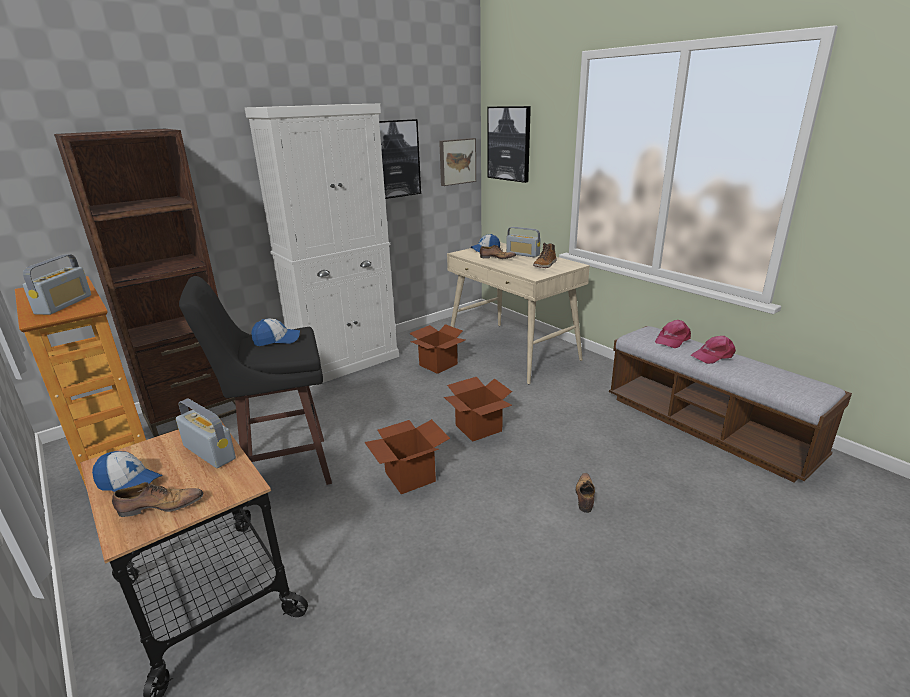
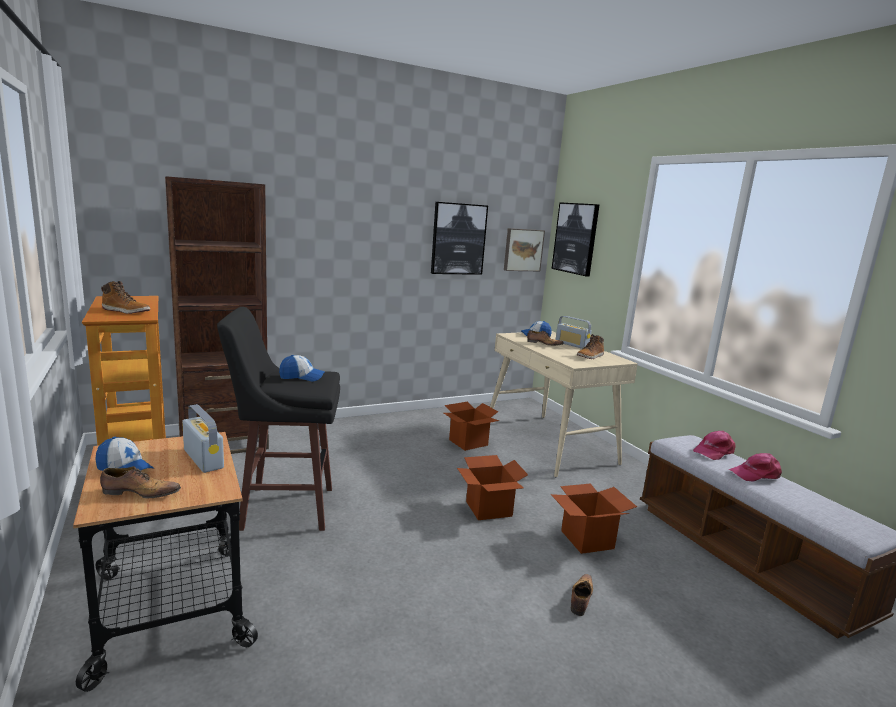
camera: 10 degrees right, 10 degrees down
(64, 304) = (126, 311): radio -> boot
(346, 362) = (379, 424): white cabinet -> none
(410, 477) = (403, 540): cardboard box -> cardboard box (587, 539)

